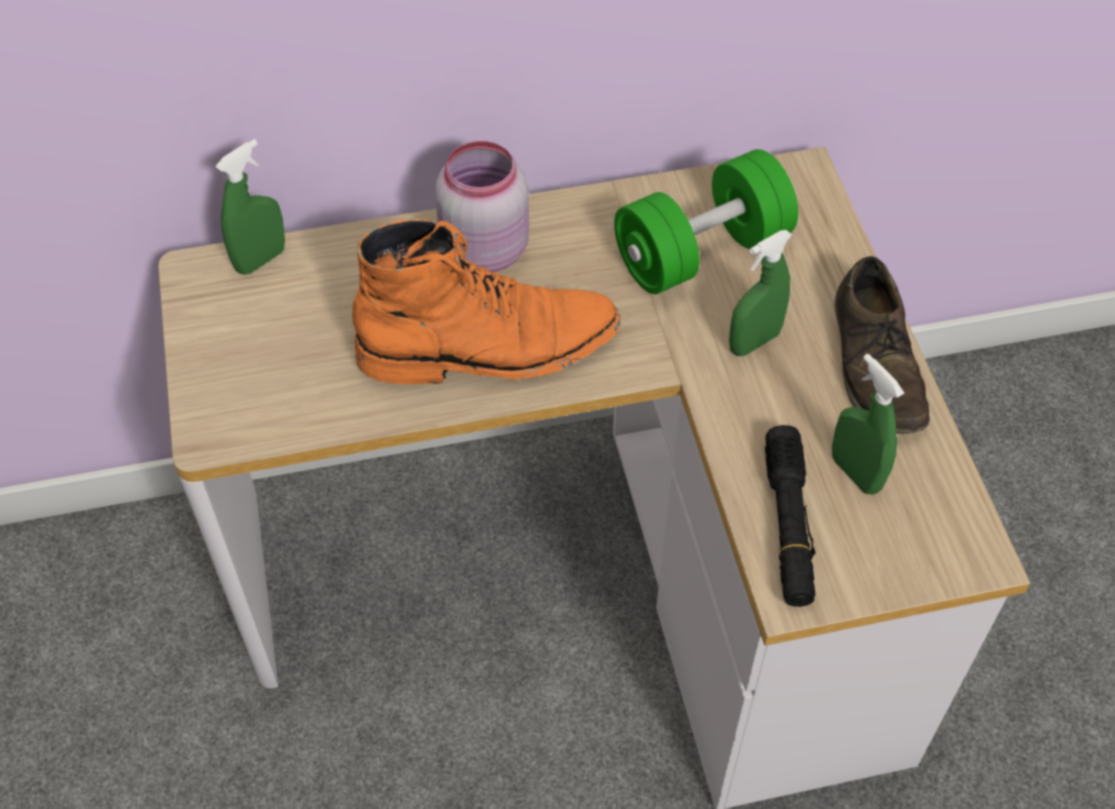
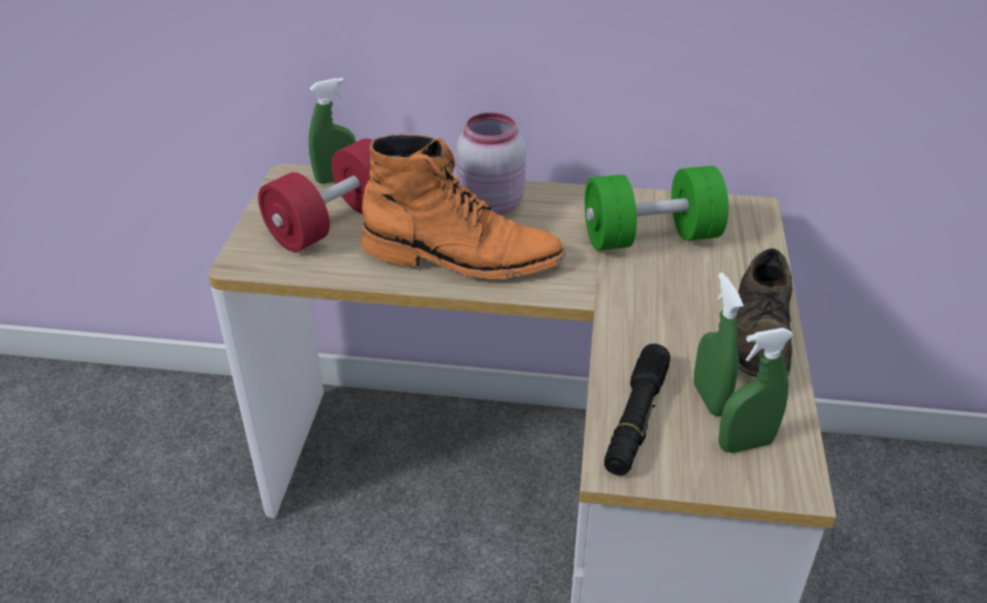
camera: 20 degrees right, 15 degrees down
(298, 337) = (334, 223): none -> red dumbbell
(754, 342) = (665, 298): green spray bottle -> green spray bottle (745, 444)

